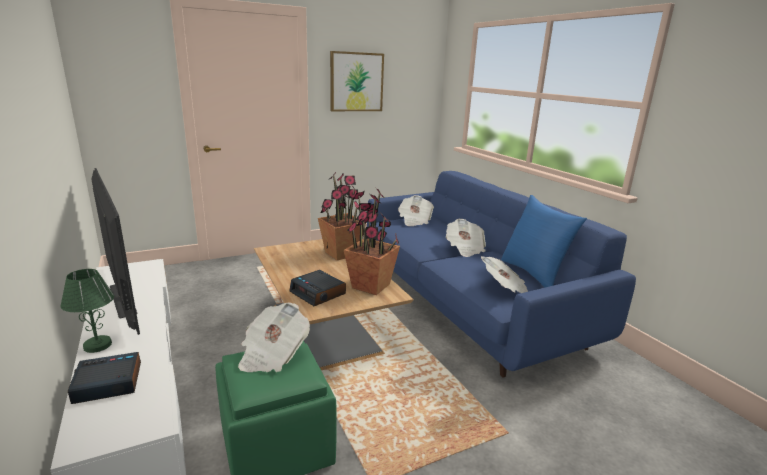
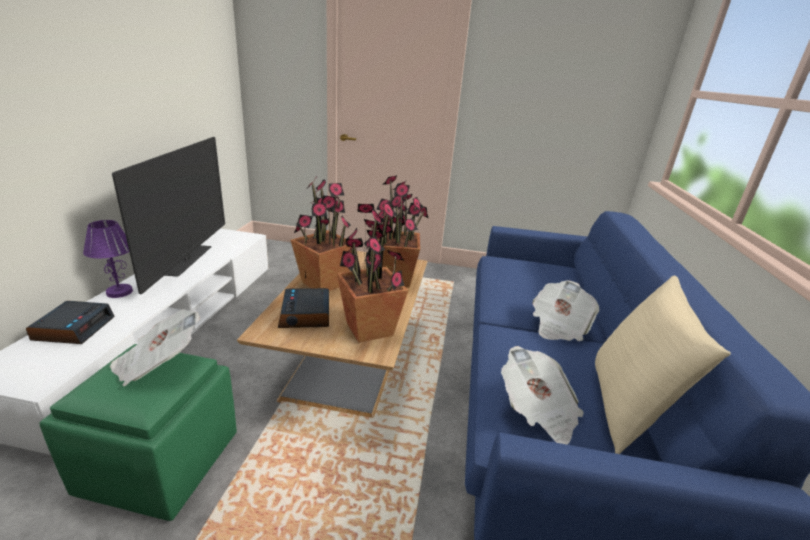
camera: 35 degrees right, 5 degrees up
(97, 345) = (119, 292): green table lamp -> purple table lamp
(107, 384) = (74, 328): alarm clock -> alarm clock turned 75 degrees clockwise
(297, 271) = (324, 283): none -> potted plant
(356, 82) = (527, 76): picture -> none
(414, 220) = (535, 267): newspaper -> none
(534, 273) = (627, 408): blue pillow -> beige pillow

